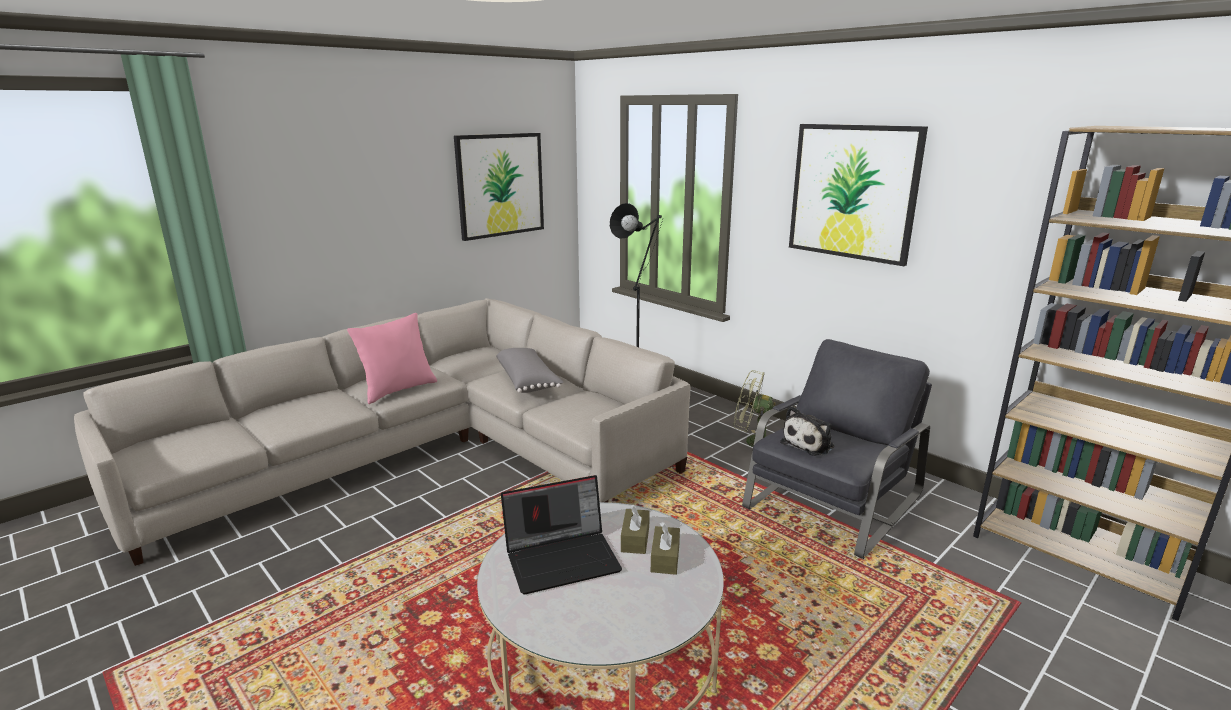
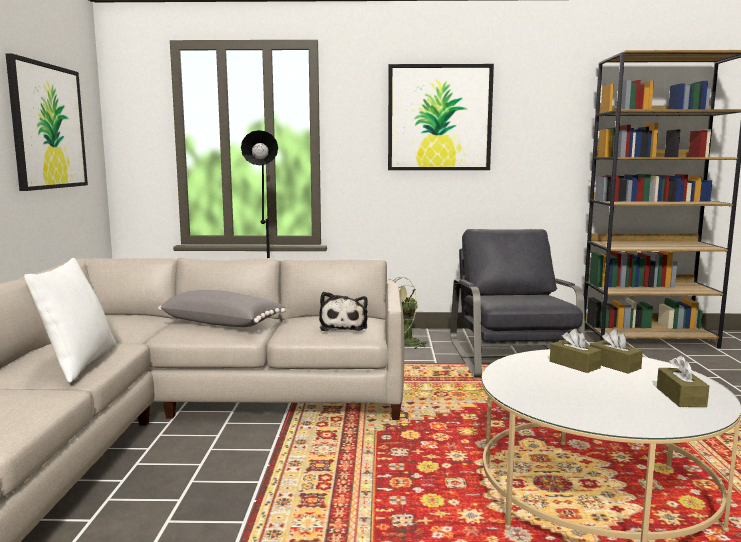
camera: 45 degrees left, 10 degrees down
(398, 390) = (78, 364): pink pillow -> white pillow
(563, 558) = (569, 389): laptop -> none
(620, 618) = (680, 397): none -> brown tissue box
(809, 444) = (518, 301): plush toy -> plush toy (344, 326)

